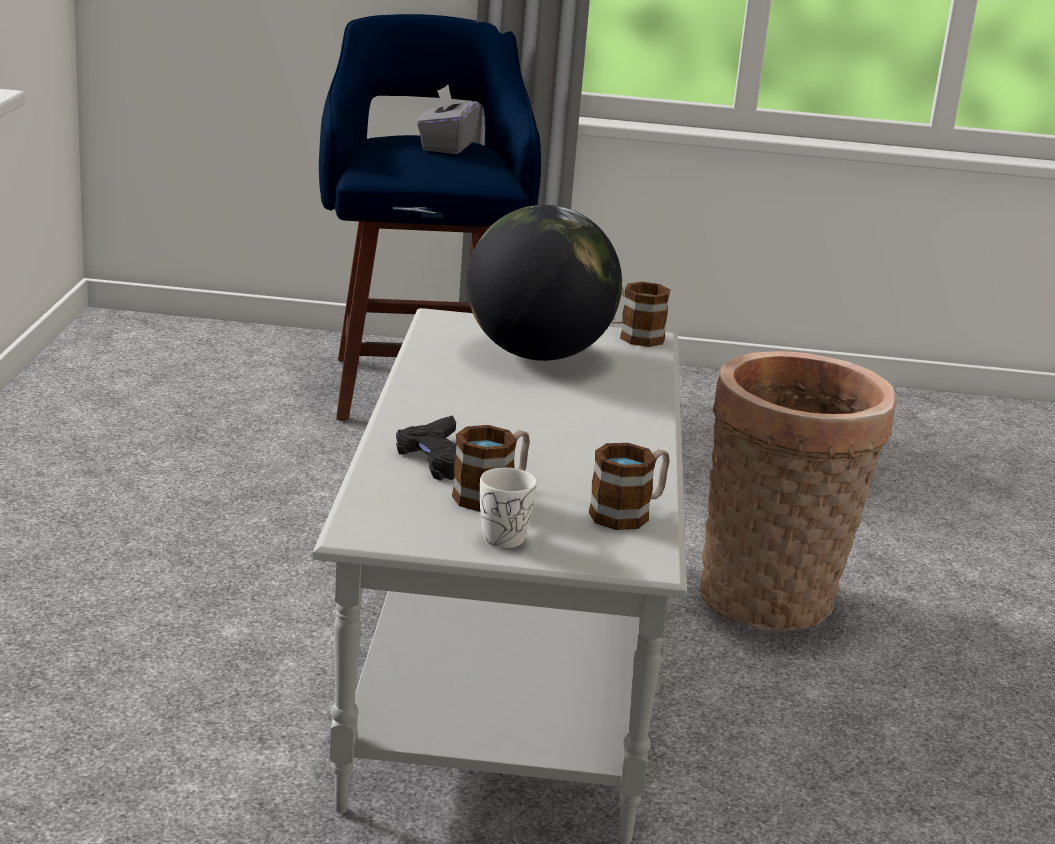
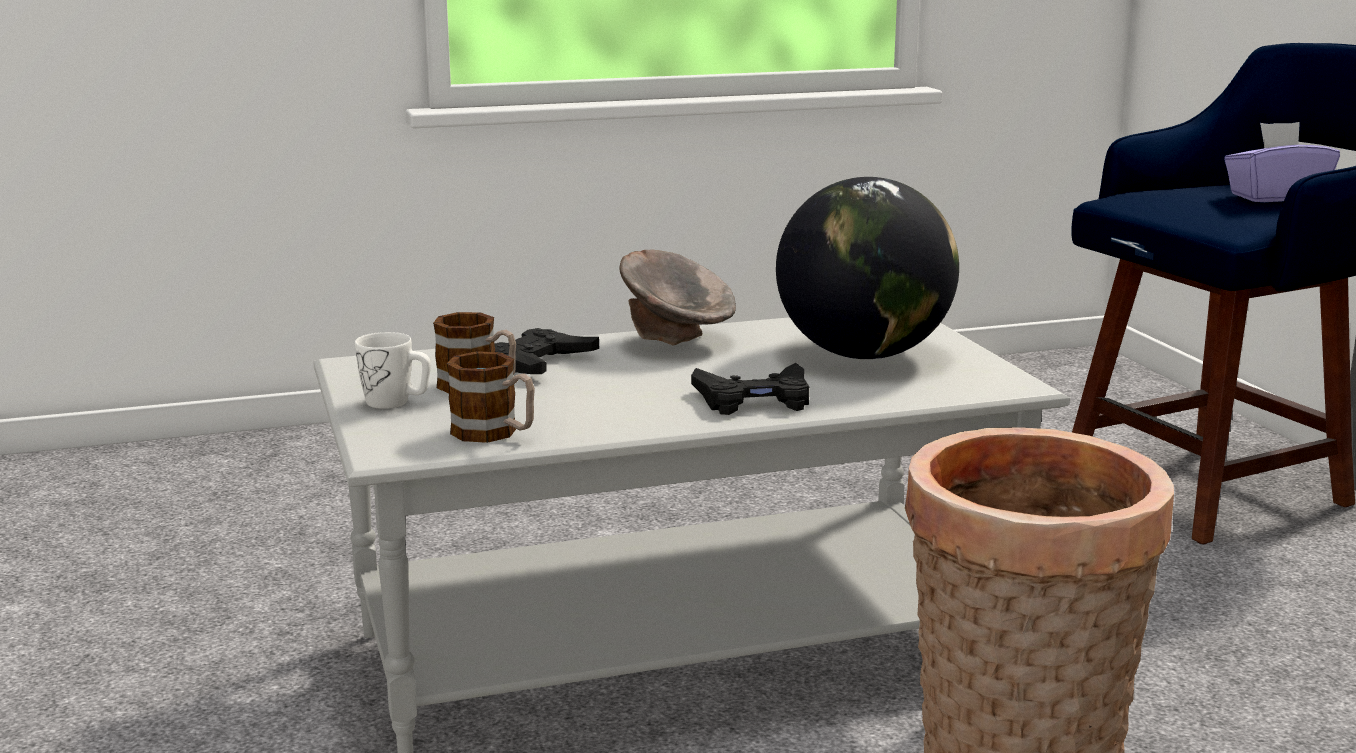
camera: 70 degrees right, 5 degrees down
(438, 399) = (677, 342): none -> grey bowl
(446, 146) = (1275, 197): grey tissue box -> purple tissue box
(617, 413) = (754, 400): none -> black game controller
(633, 335) = (1007, 378): mug -> none

